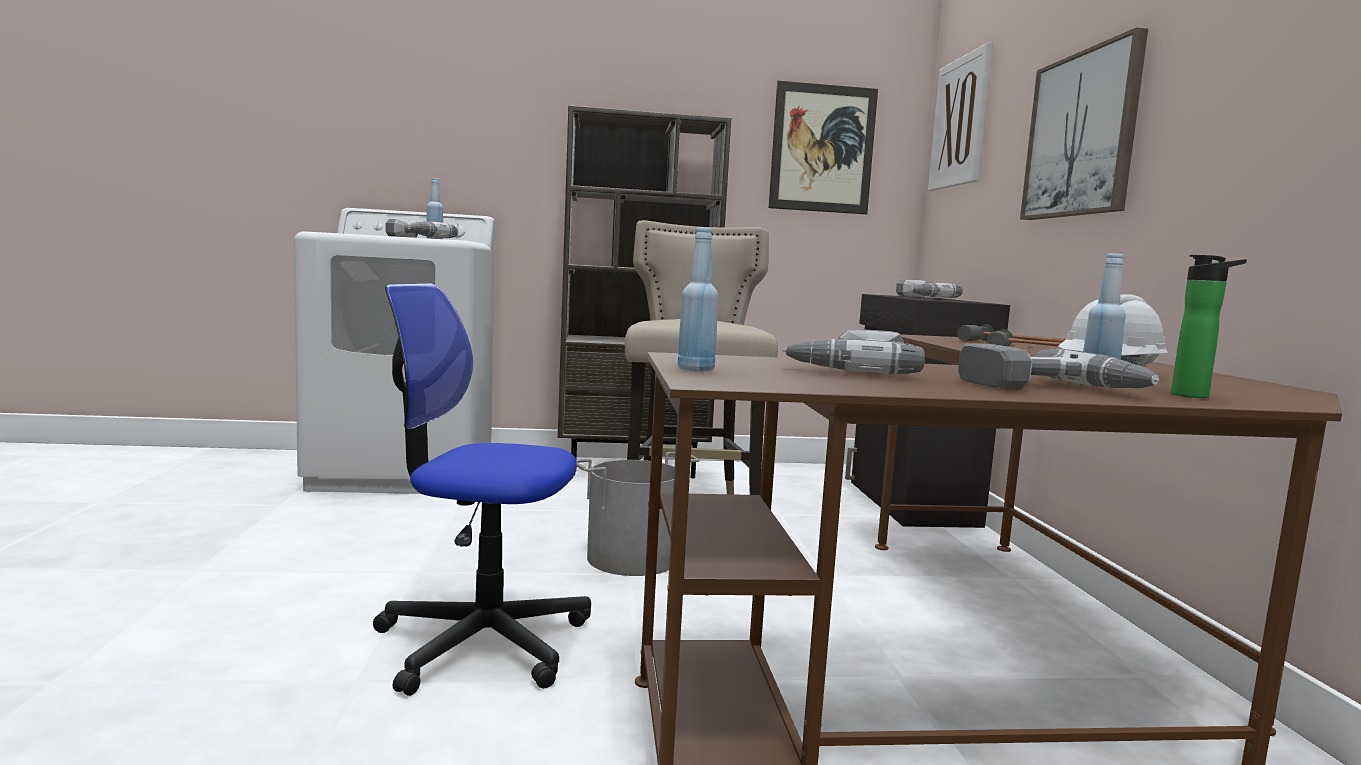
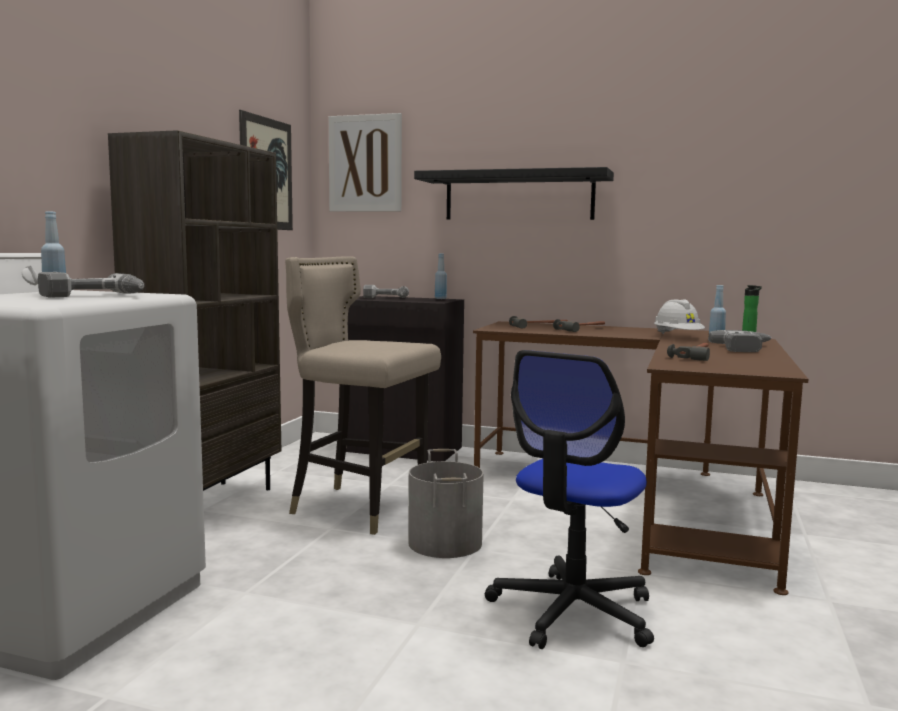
camera: 65 degrees left, 0 degrees up
(695, 369) = (734, 370): blue bottle -> blue bottle (440, 298)
(848, 368) = (696, 355): power drill -> hammer
(1082, 135) = (519, 197): picture -> black shelf

